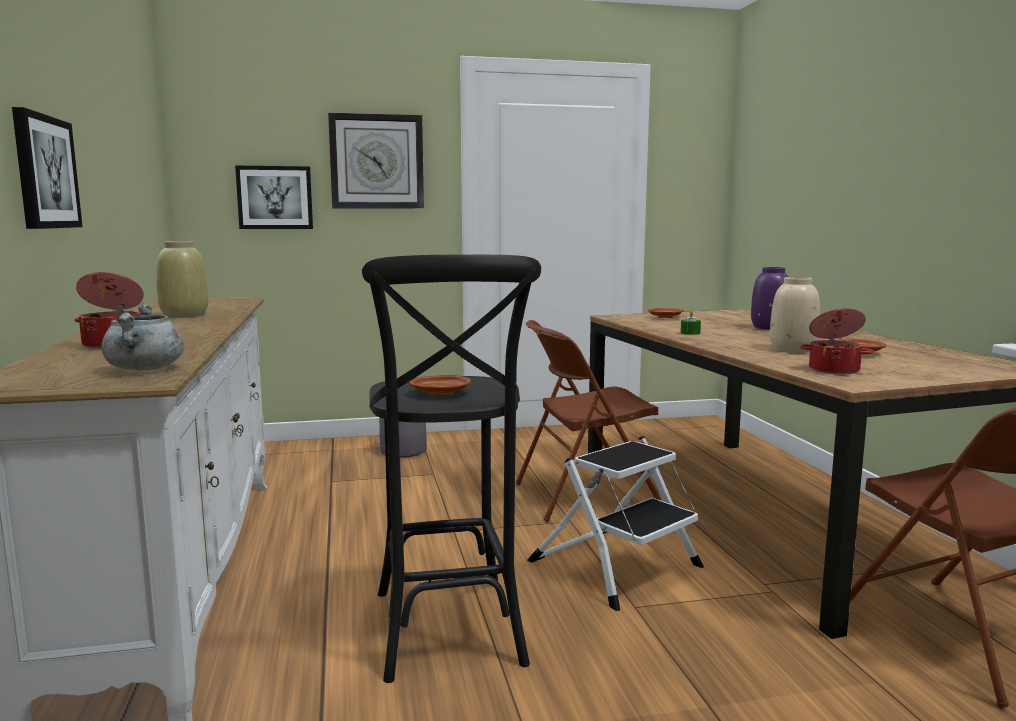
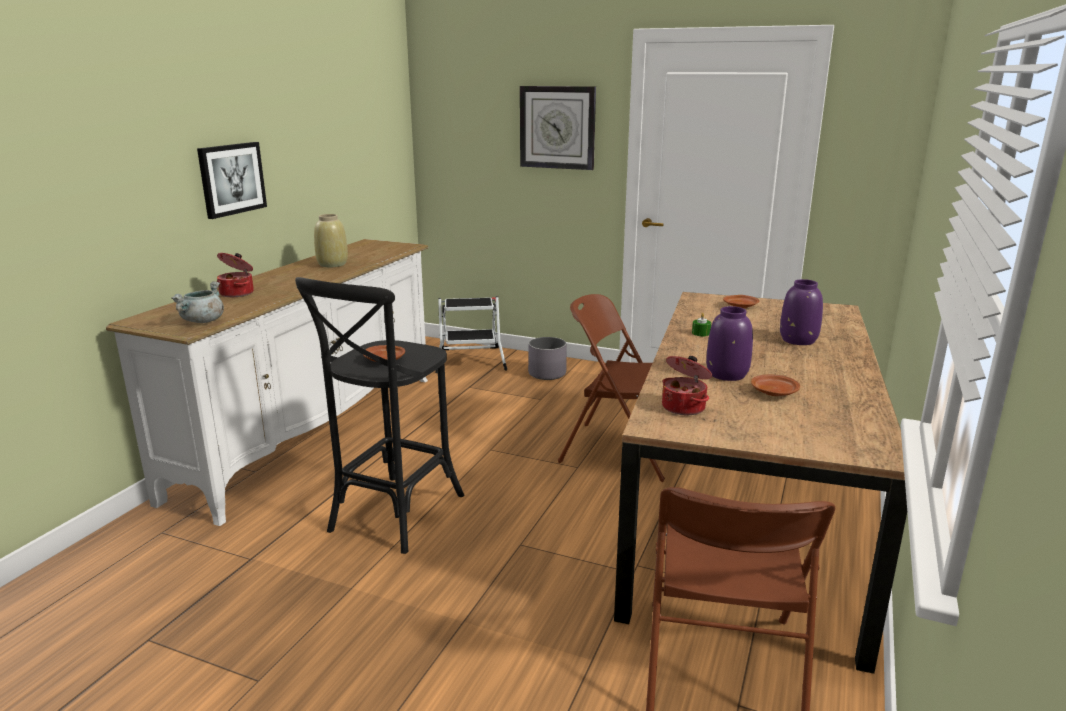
camera: 35 degrees right, 10 degrees up
(275, 197) = (481, 155): picture -> none
(615, 566) = (553, 511): step ladder -> step ladder (470, 360)
(793, 349) = (727, 374): beige vase -> purple vase

